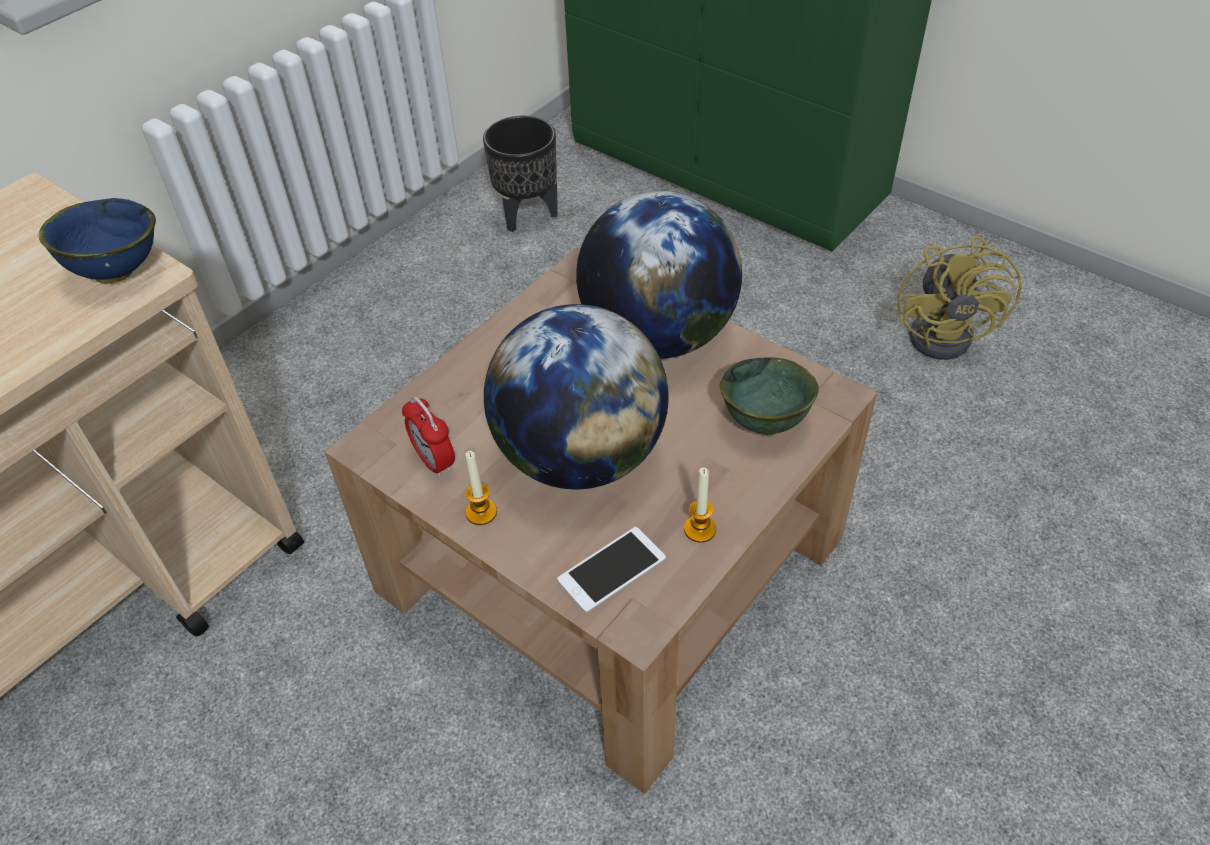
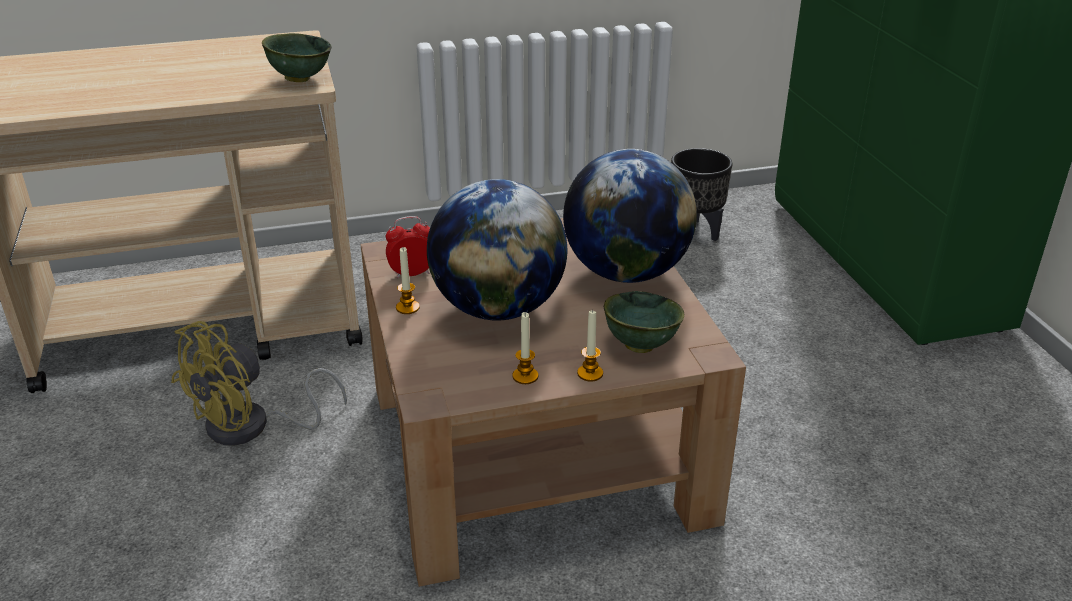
camera: 35 degrees right, 15 degrees down
(116, 271) = (299, 78): blue bowl -> green bowl
(434, 461) = (412, 273): alarm clock -> alarm clock turned 75 degrees clockwise
(612, 569) = (447, 368): phone -> none
(755, 486) = (590, 373): none -> candle
(949, 333) = (971, 444): yellow fan -> yellow fan (252, 427)

